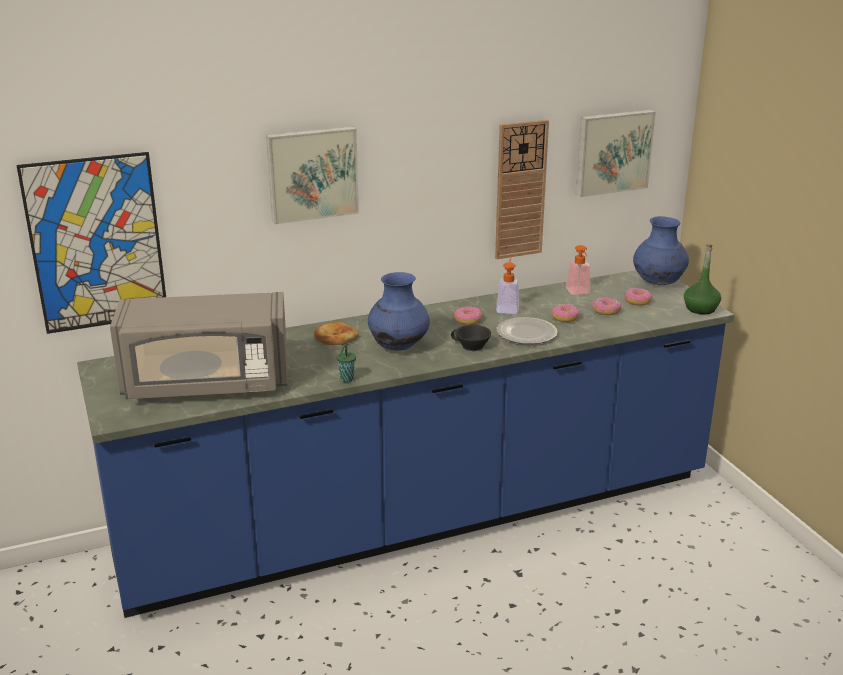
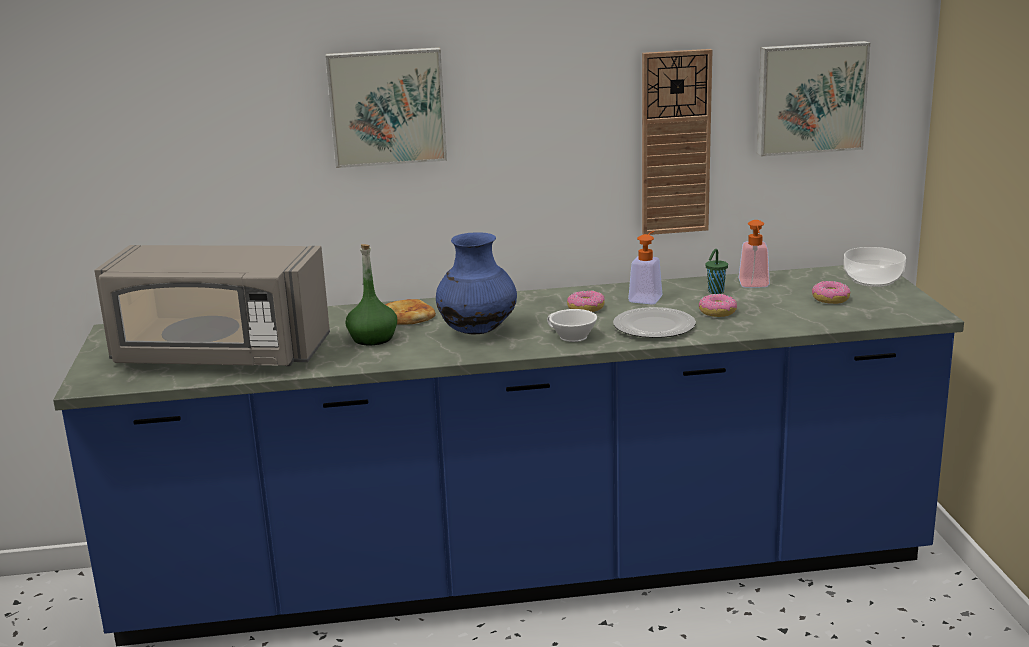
camera: 15 degrees right, 5 degrees down
(96, 243) = (117, 180): picture -> none
(346, 379) = (388, 362): green cup -> green cup (715, 292)
(471, 346) = (571, 336): black cup -> white cup
(606, 311) = (779, 308): donut -> none
(658, 283) = (873, 280): blue vase -> bowl
(700, 309) = (917, 312): green bottle -> green bottle (373, 338)

